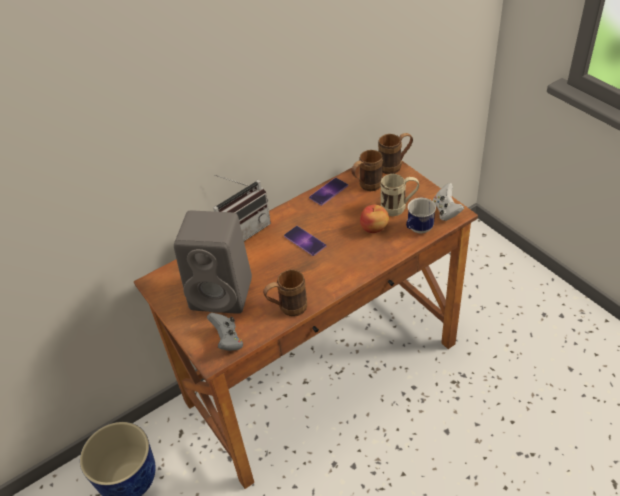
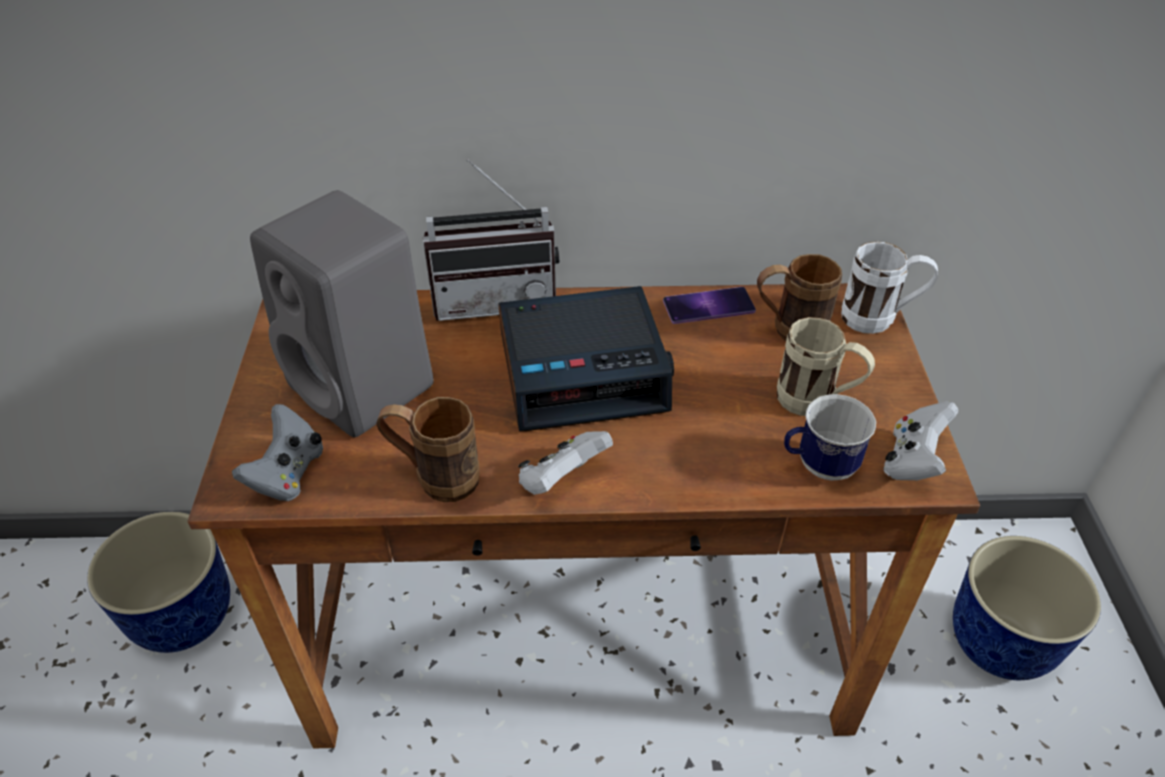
camera: 30 degrees right, 0 degrees up
(304, 241) = (584, 371): phone -> alarm clock
(335, 283) = (562, 480): none -> white game controller
(374, 228) = (733, 416): apple -> none
(395, 166) = (879, 320): brown mug -> white mug
(481, 279) = (999, 643): none -> planter

